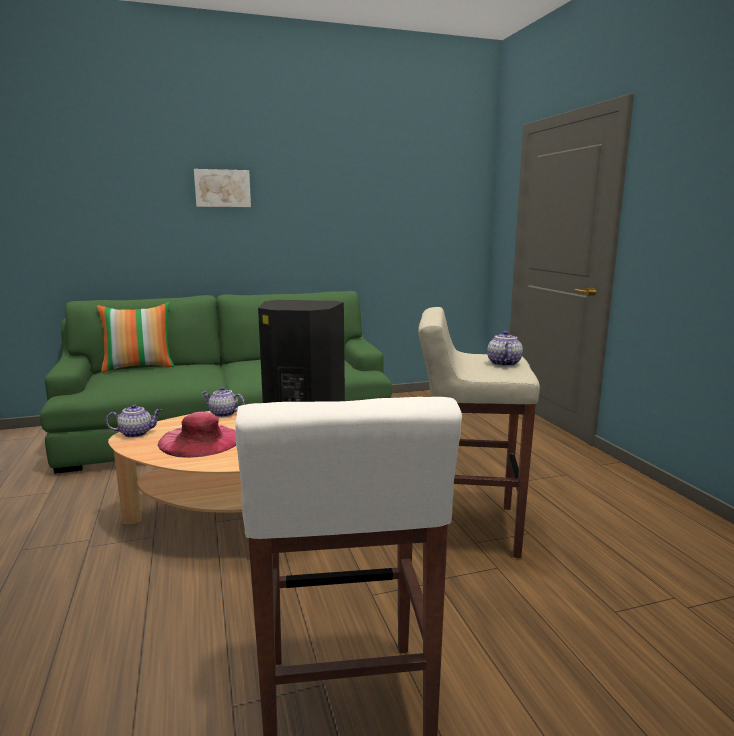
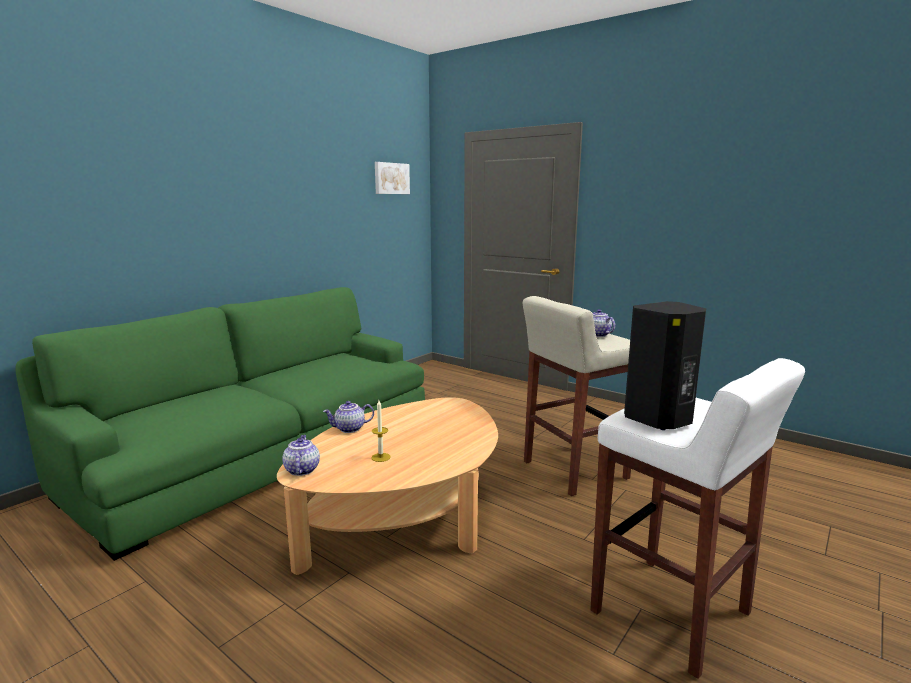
camera: 35 degrees left, 0 degrees up
(136, 433) = (301, 469): teapot -> teapot turned 45 degrees counterclockwise
(139, 367) = (155, 404): pillow -> none
(200, 440) = (381, 457): pink hat -> candle
(222, 188) = (204, 184): picture -> picture (391, 178)

